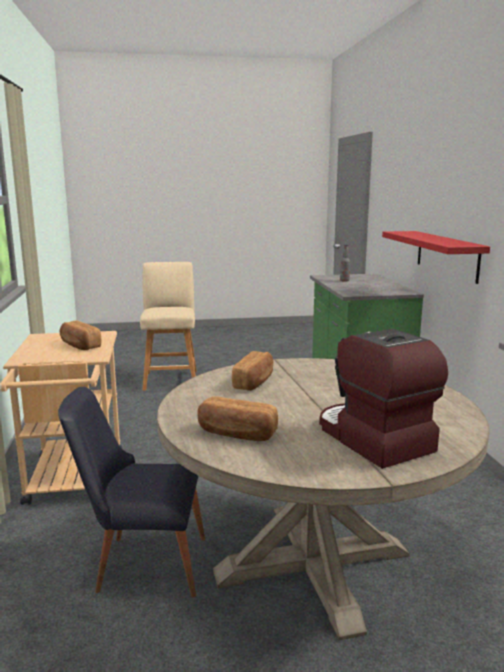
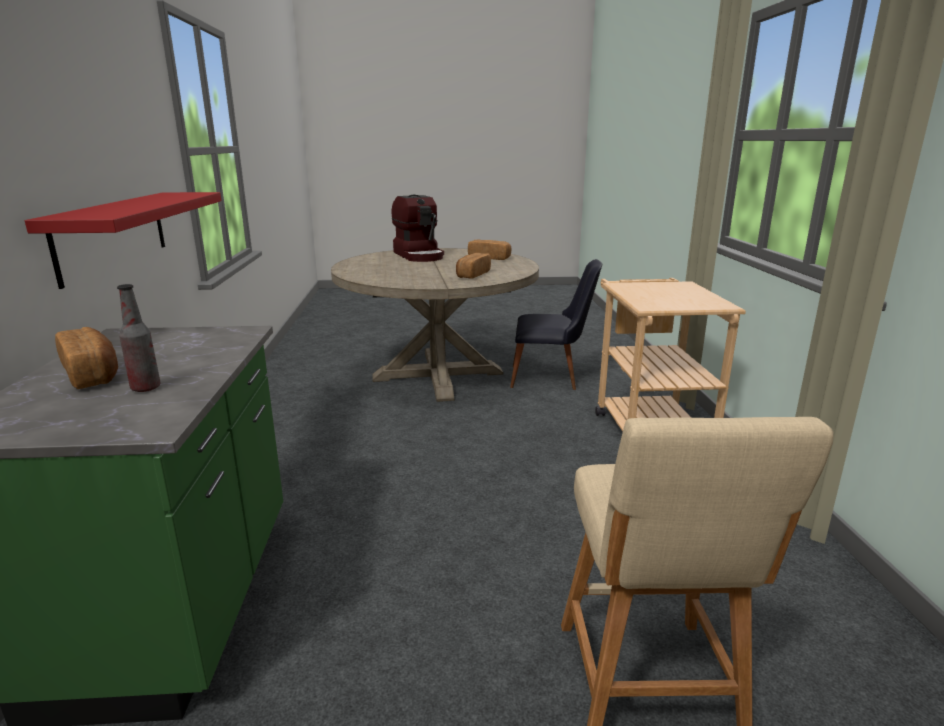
camera: 175 degrees left, 5 degrees up
(79, 345) = (652, 294): bread -> bread (92, 374)

